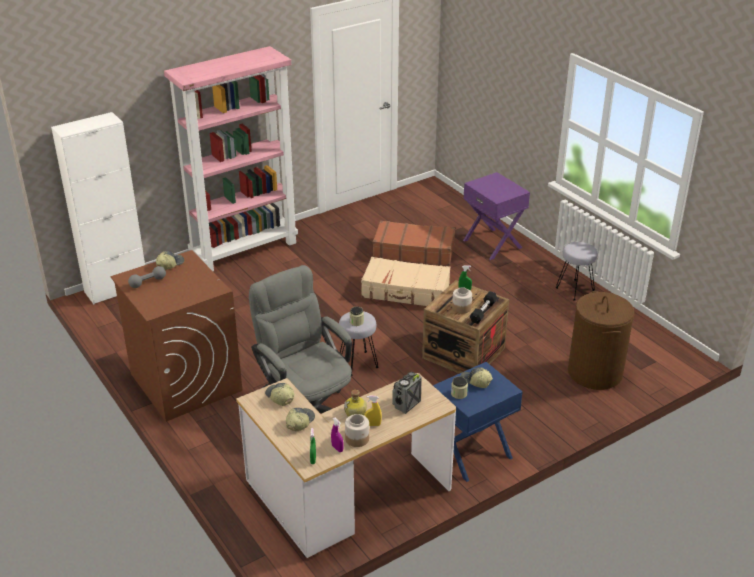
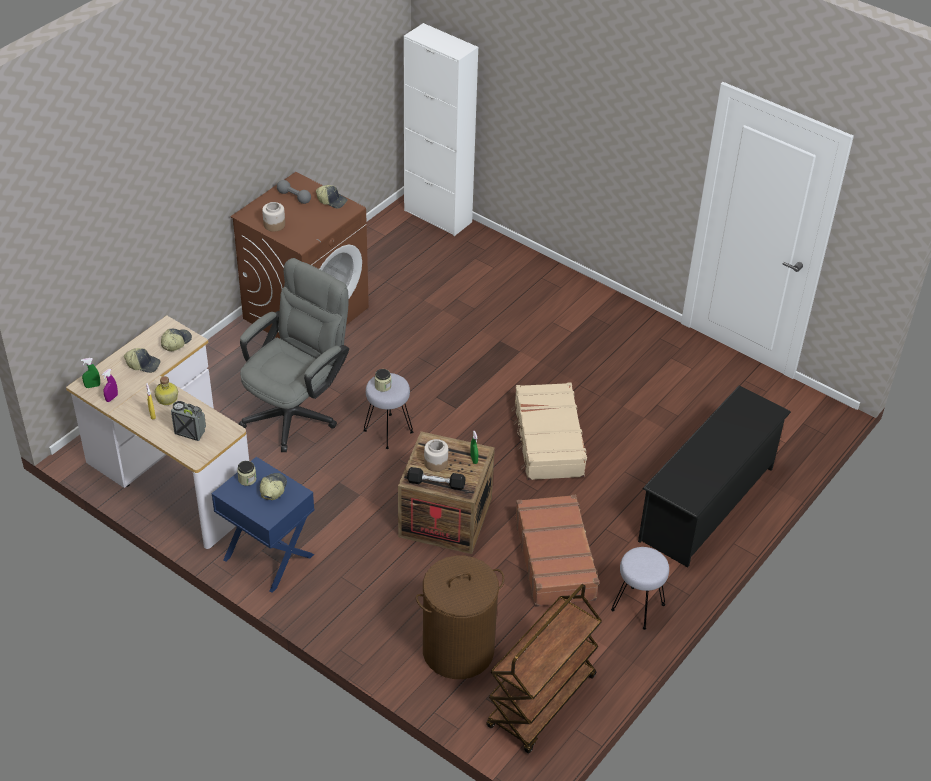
camera: 70 degrees right, 10 degrees up
(244, 250) = (562, 284): pink bookcase -> none
(357, 439) = (128, 408): jar -> jar (274, 225)
(413, 251) = (643, 429): brown suitcase -> brown suitcase (555, 559)
(493, 244) = (707, 503): purple nightstand -> black shoe rack
(648, 346) = (542, 703): none -> brown cart

